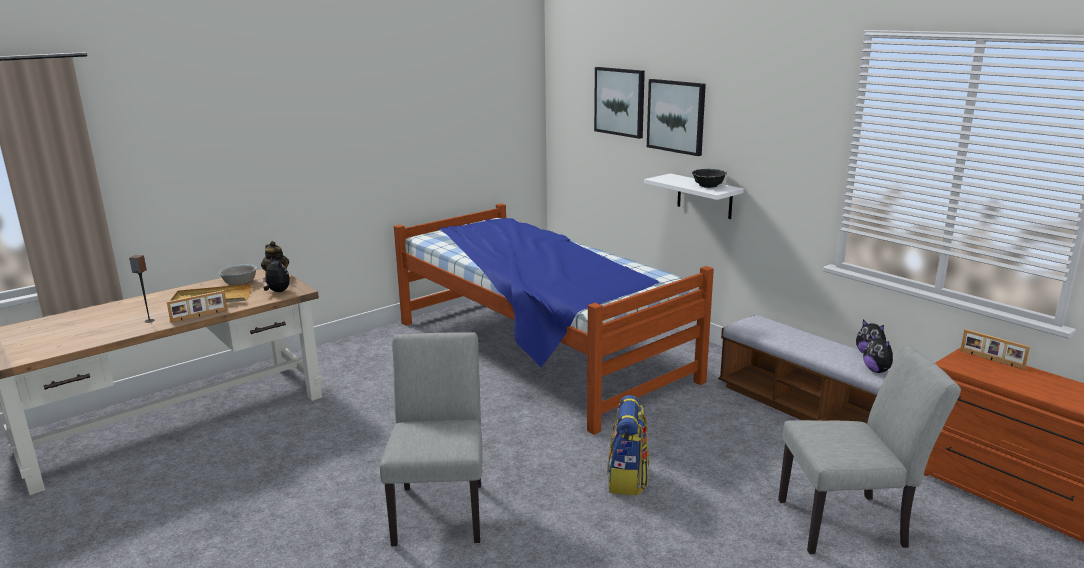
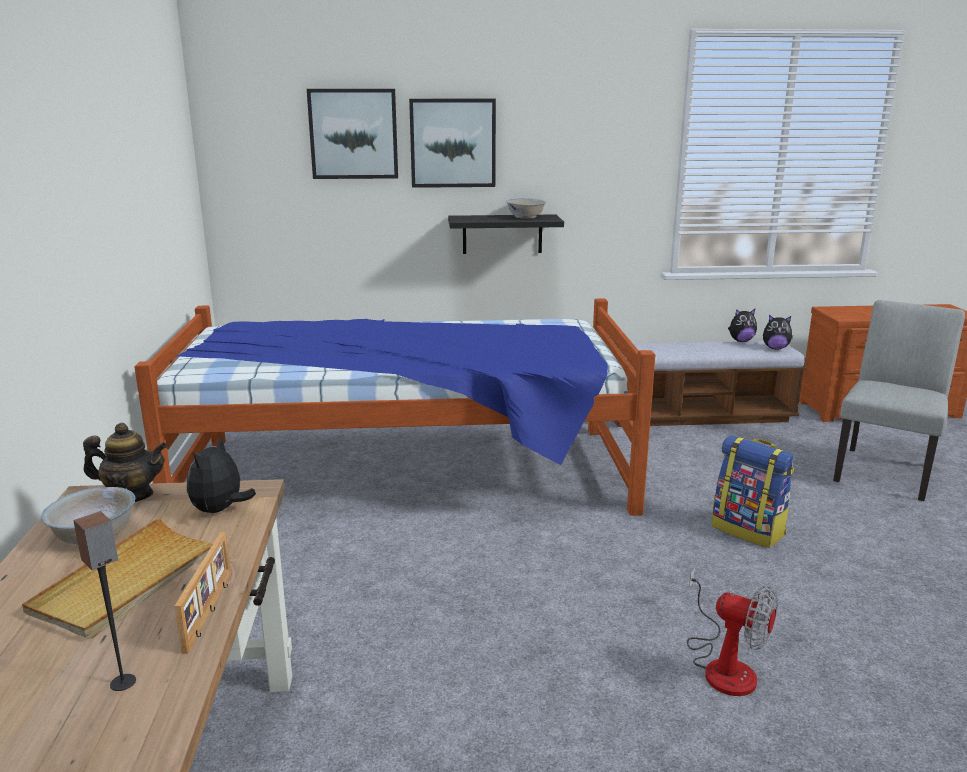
camera: 55 degrees left, 0 degrees up
(277, 292) = (220, 510): plush toy -> plush toy turned 60 degrees counterclockwise
(440, 507) = (723, 665): grey chair -> fan
(704, 196) = (502, 234): white shelf -> black shelf
(708, 185) = (525, 217): black bowl -> white bowl
(991, 360) = (845, 308): picture frame -> none

